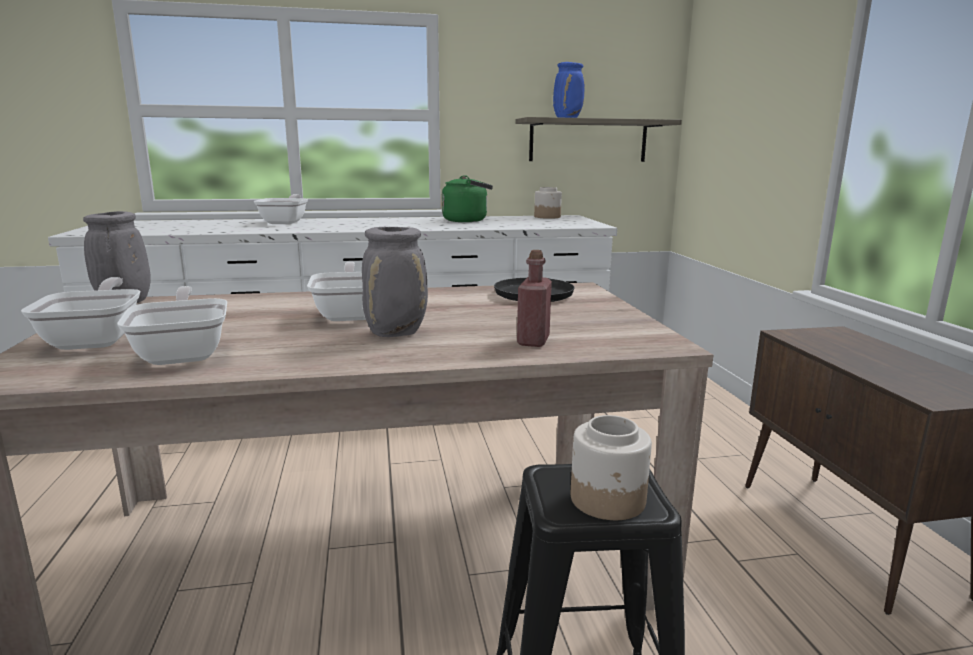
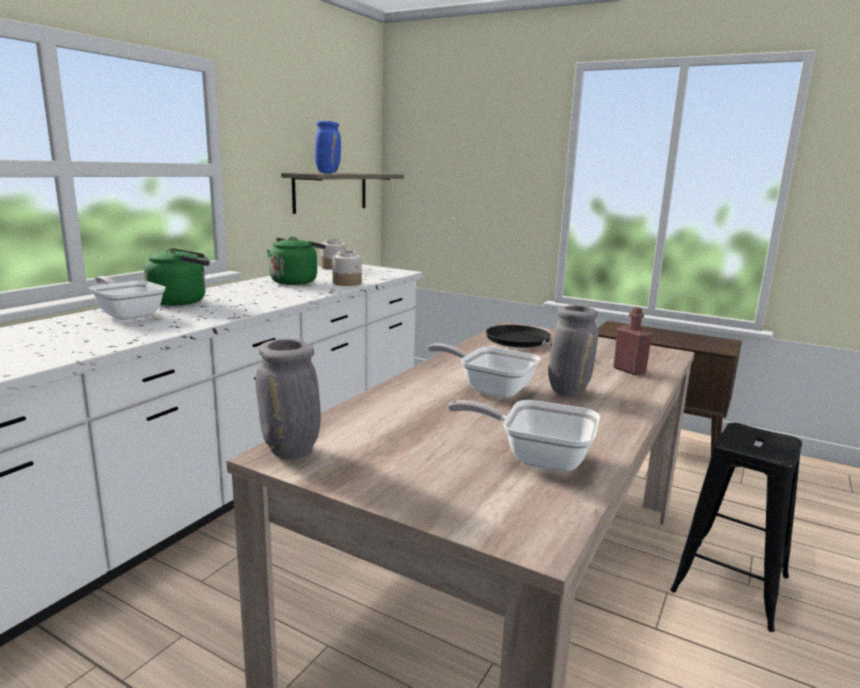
camera: 50 degrees left, 0 degrees up
(97, 339) = (438, 482): frying pan -> none
(342, 221) = (181, 301): none -> green kettle
(608, 500) = (771, 442): jar -> jar (347, 283)

